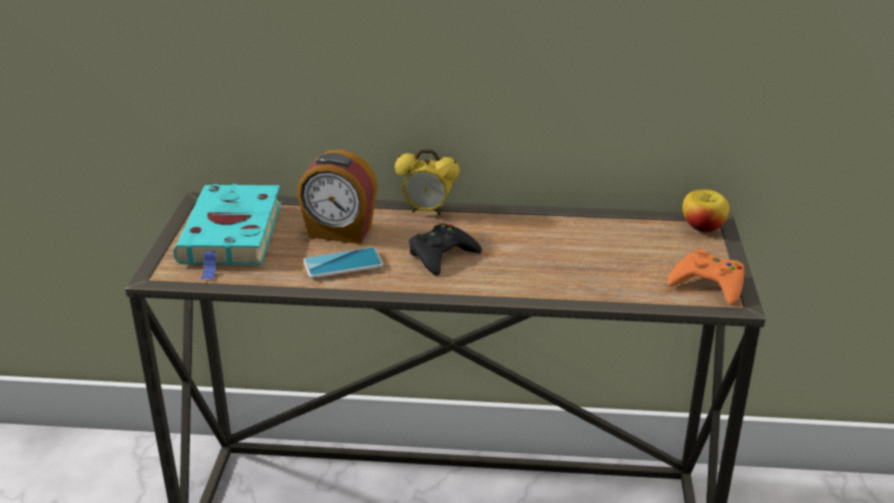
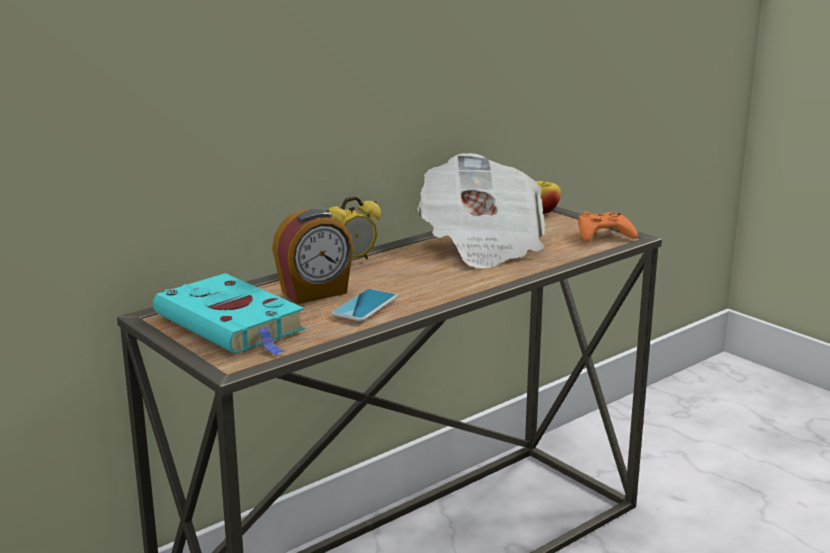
camera: 45 degrees left, 10 degrees down
(442, 255) = (419, 278): black game controller -> none
(567, 243) = (481, 245): none -> newspaper

